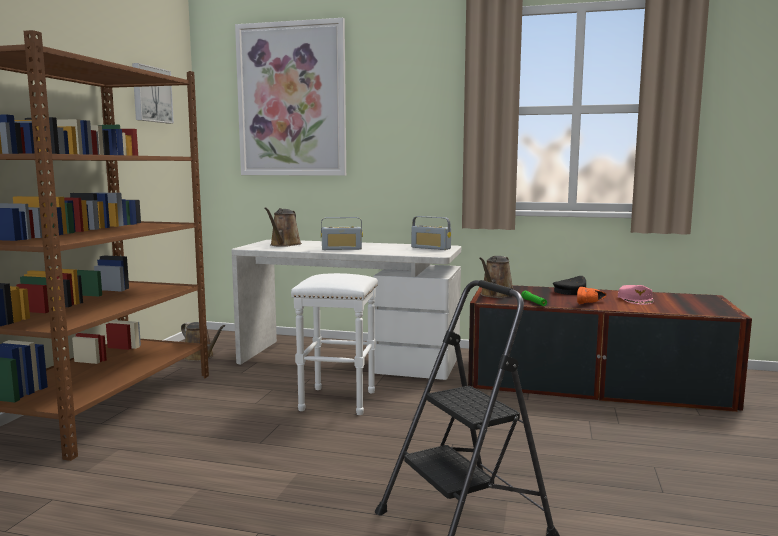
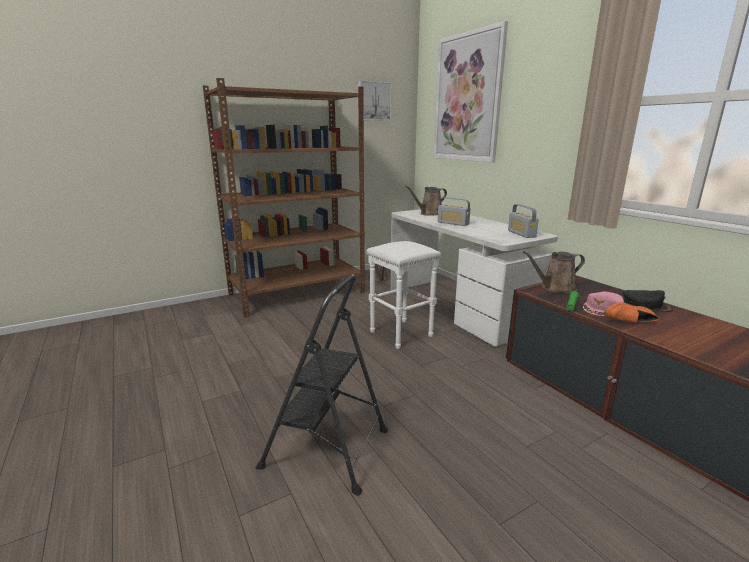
camera: 45 degrees right, 10 degrees up
(636, 299) = (705, 334): pink cap -> pink cap (603, 308)

